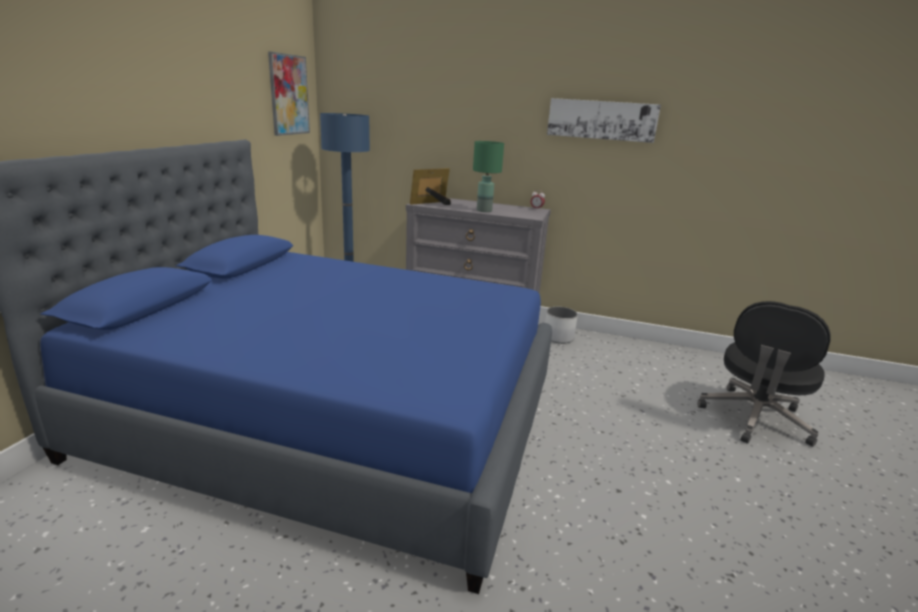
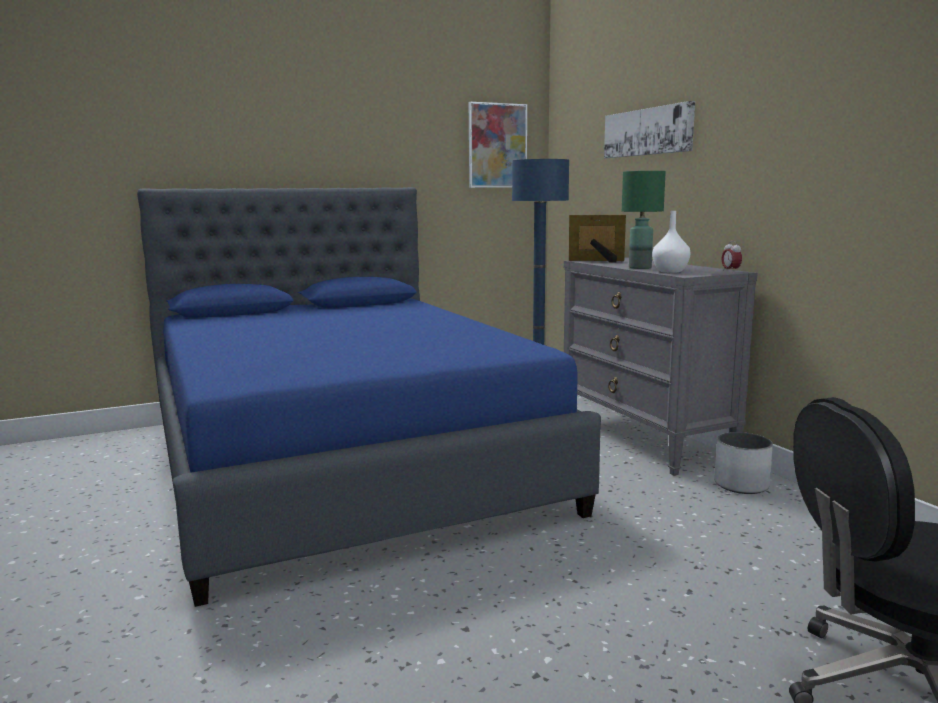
camera: 50 degrees right, 10 degrees down
(514, 214) = (671, 271): none -> white vase
(601, 120) = (825, 121): picture -> picture (648, 132)

